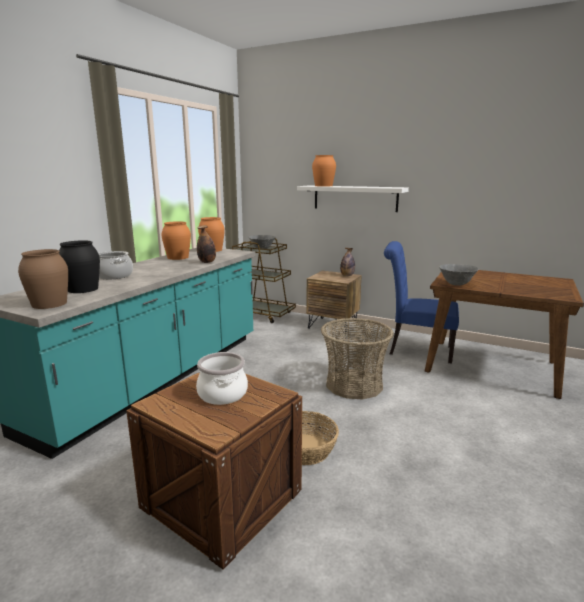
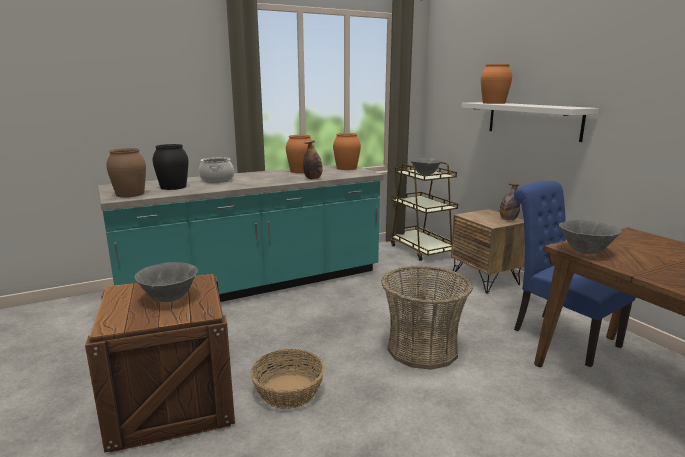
camera: 35 degrees right, 0 degrees up
(223, 394) = (169, 299): cooking pot -> grey bowl

